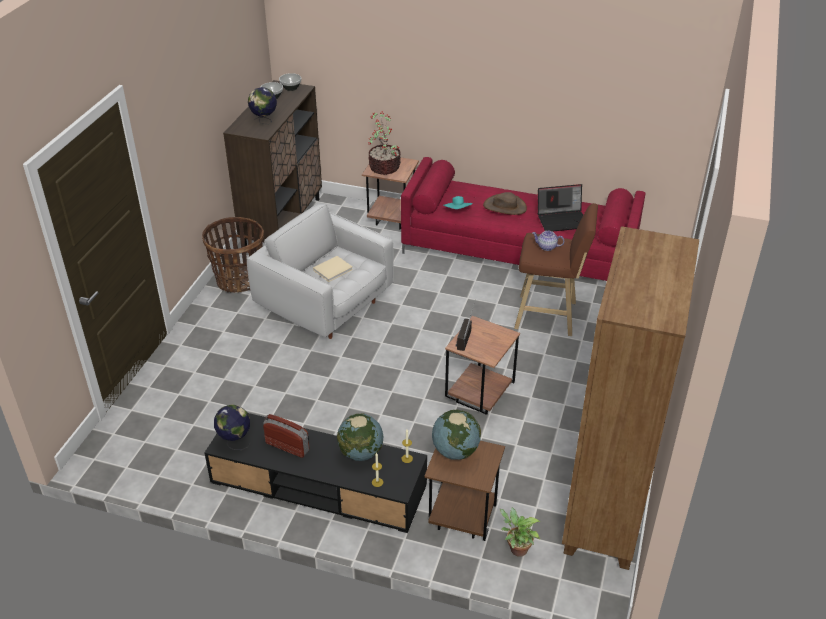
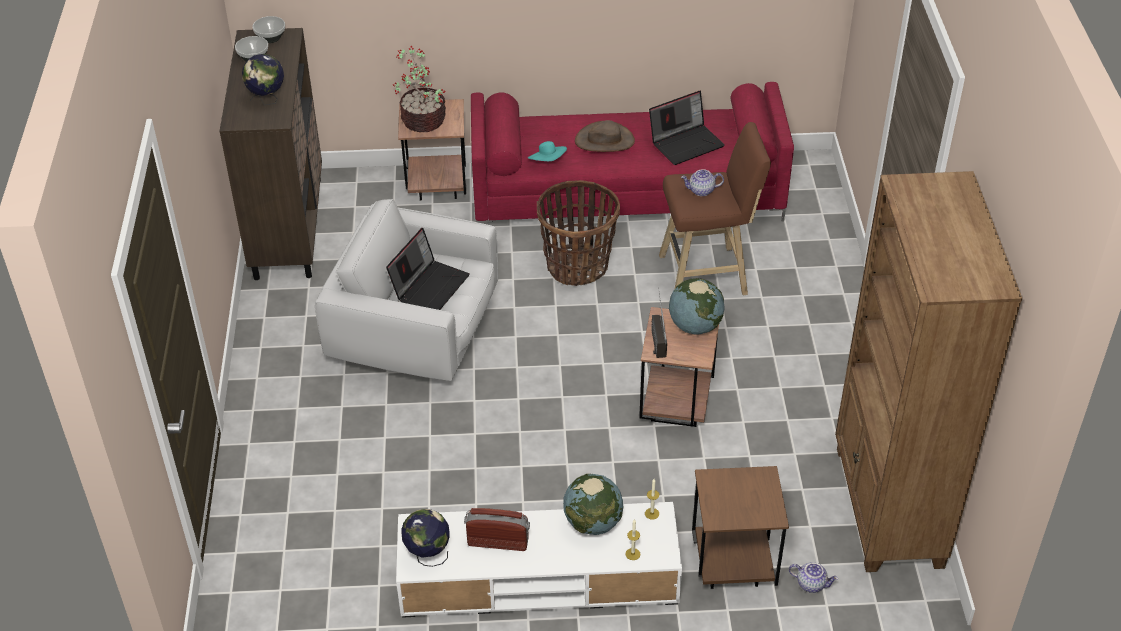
camera: 20 degrees left, 5 degrees up
(239, 280) = (276, 329): basket -> basket (577, 266)
(318, 484) = (538, 577): black tv stand -> white tv stand
(334, 269) = (430, 286): beige book -> laptop
(455, 451) = (723, 489): globe -> globe (695, 326)
(516, 549) = (811, 583): potted plant -> teapot

